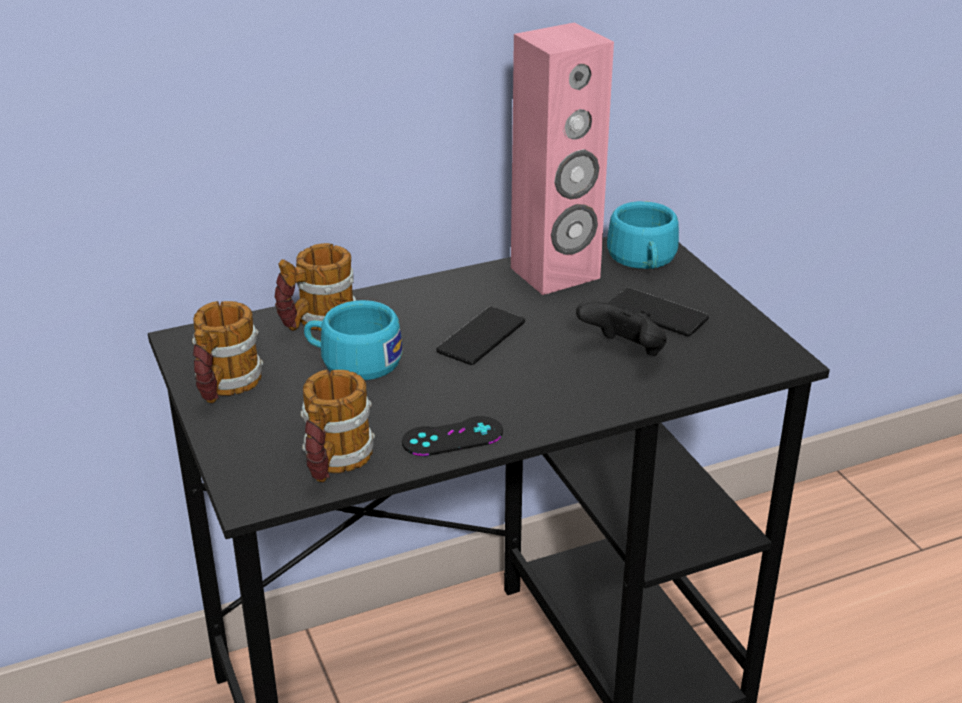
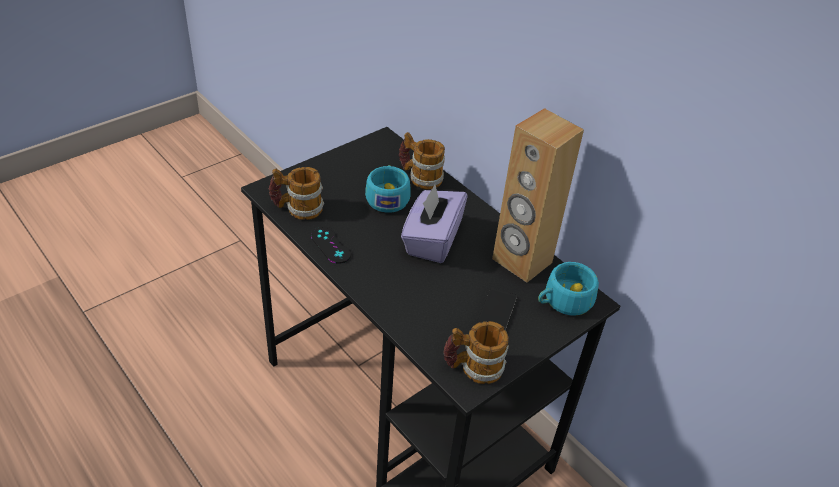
camera: 70 degrees right, 10 degrees up
(225, 387) = (348, 160): mug -> mug (473, 368)
(481, 337) = (432, 240): phone -> purple tissue box
(555, 273) = (521, 261): pink speaker -> brown speaker
(624, 352) = (442, 304): black game controller -> none

